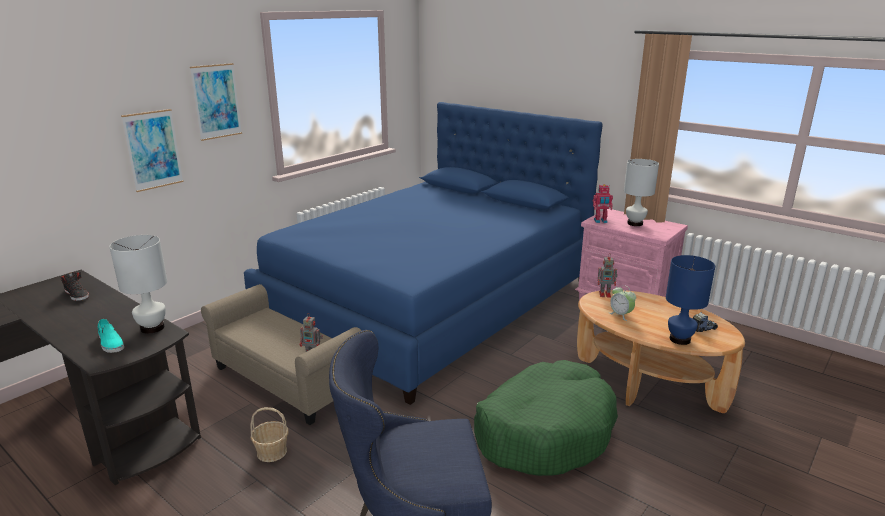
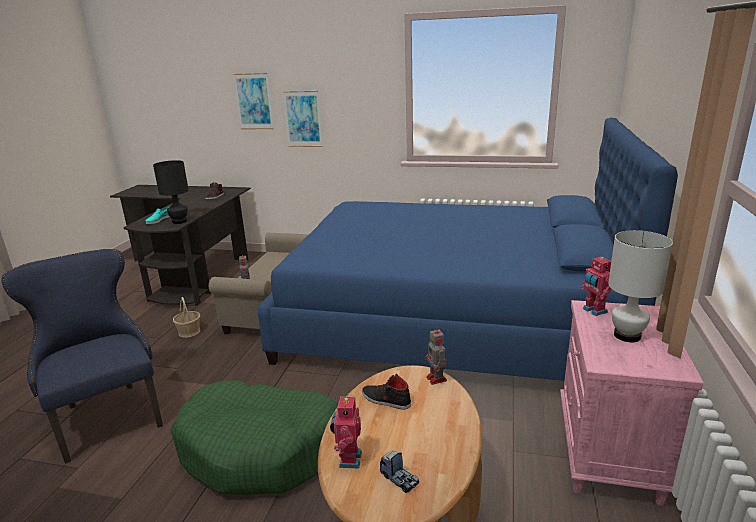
camera: 65 degrees right, 0 degrees up
(152, 328) = (179, 221): white table lamp -> black table lamp
(216, 101) = (355, 89): picture -> picture (254, 101)
(621, 315) = (385, 400): alarm clock -> black shoe
(680, 339) = (348, 459): blue table lamp -> toy robot

